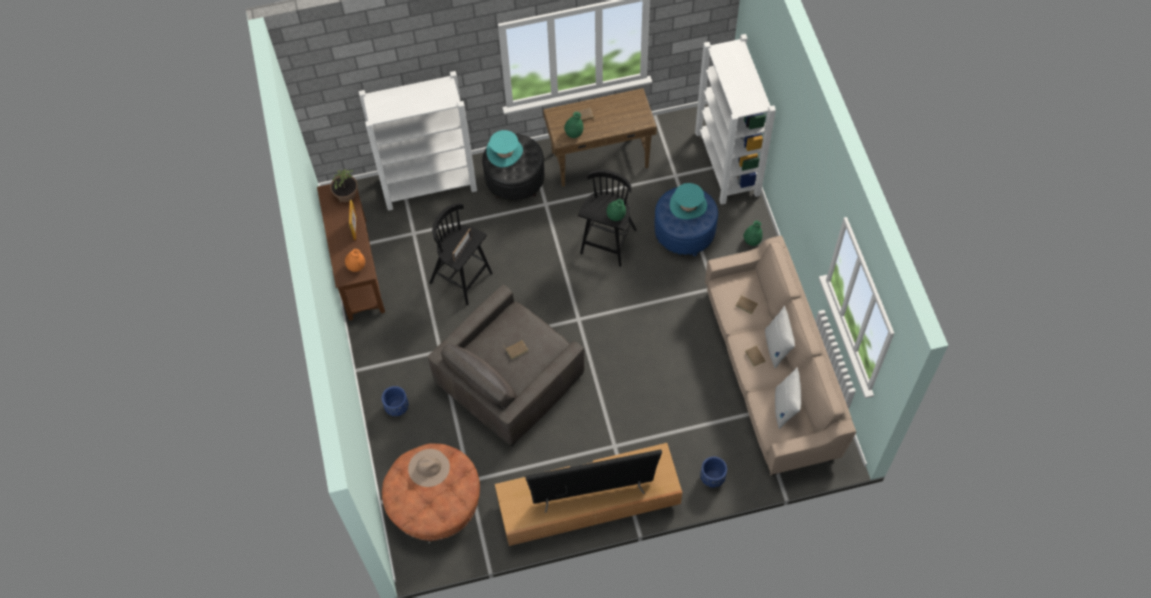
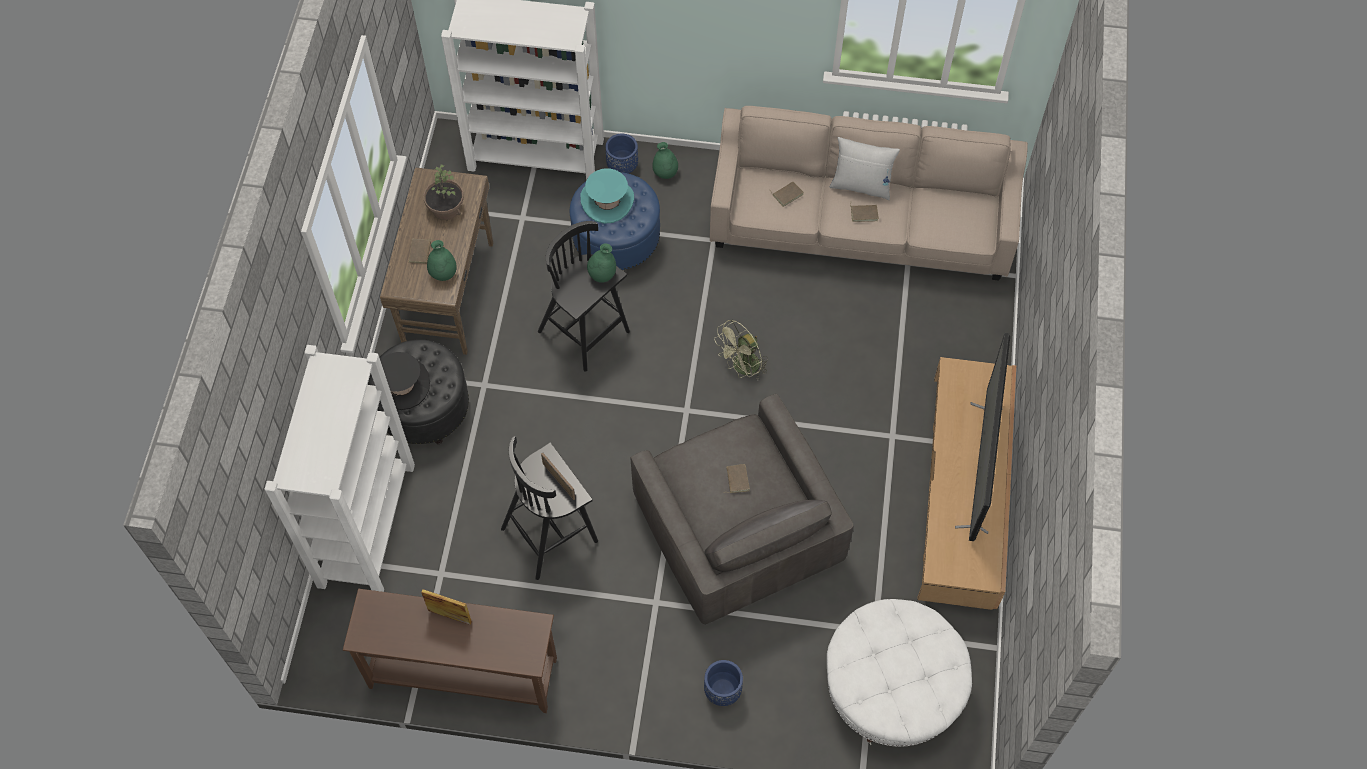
camera: 70 degrees left, 0 degrees up
(346, 194) = (379, 610): potted plant -> potted plant (445, 208)
(356, 266) = (520, 635): orange vase -> none
(429, 467) = (872, 656): beige hat -> none
(435, 503) = (892, 688): brown ottoman -> white ottoman
(504, 152) = (401, 385): turquoise hat -> black hat
(624, 339) = (742, 368): none -> green fan
(712, 478) = (979, 344): blue planter -> blue planter (622, 166)
(785, 407) = (947, 210): grey pillow -> none

